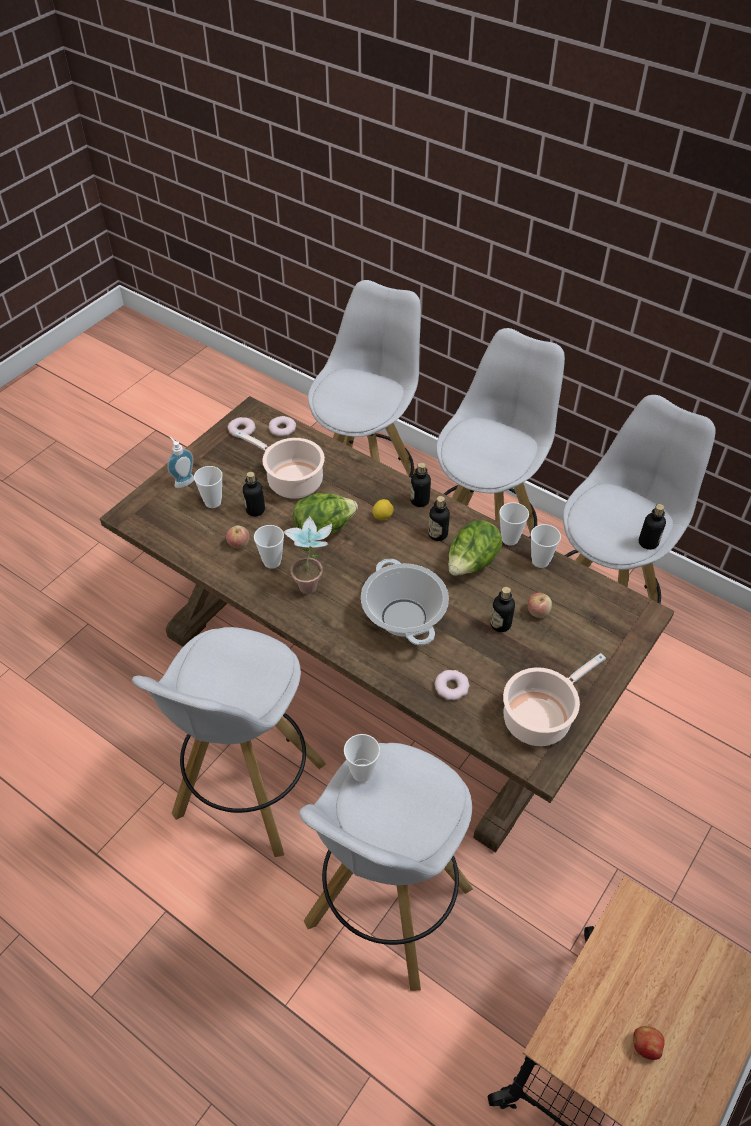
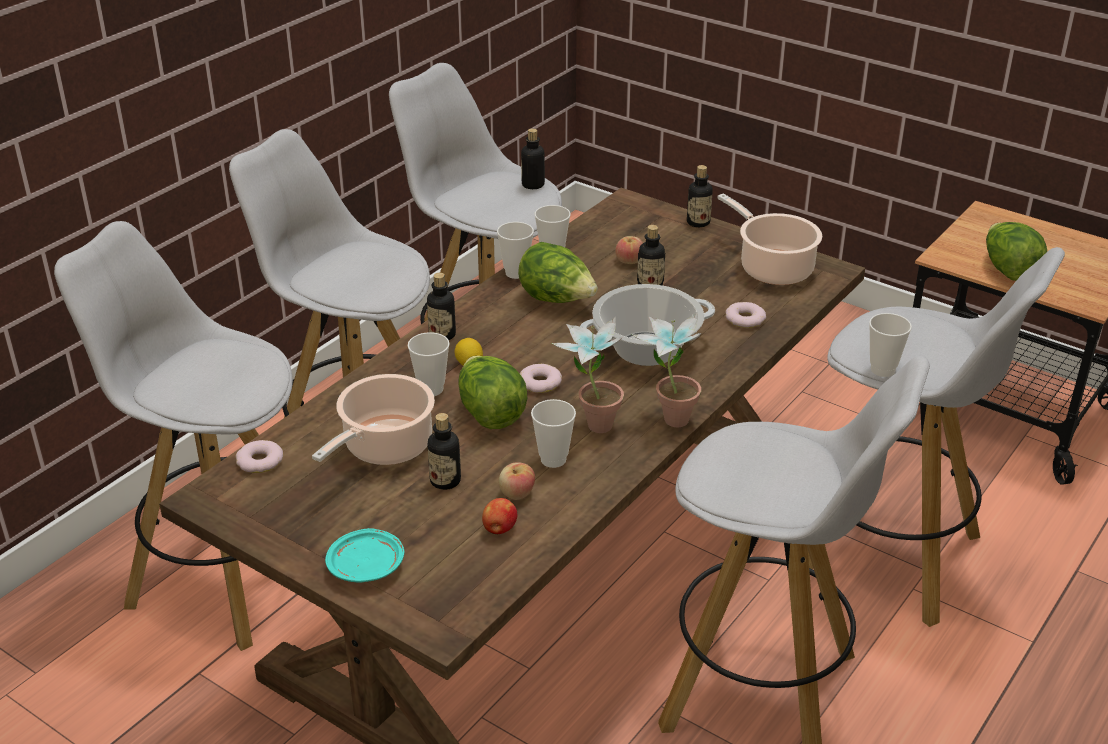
camera: 90 degrees left, 15 degrees down
(183, 481) = (367, 566): soap dispenser -> turquoise plate
(213, 502) = (422, 527): cup -> cup (431, 389)
(241, 430) = (250, 506): donut -> donut (540, 383)
(317, 627) = (668, 416): none -> potted plant
(438, 534) = (505, 322): bottle -> bottle (698, 222)
(617, 971) = (1008, 270): none -> lettuce
(645, 1045) = (1066, 263): apple -> apple (499, 529)

